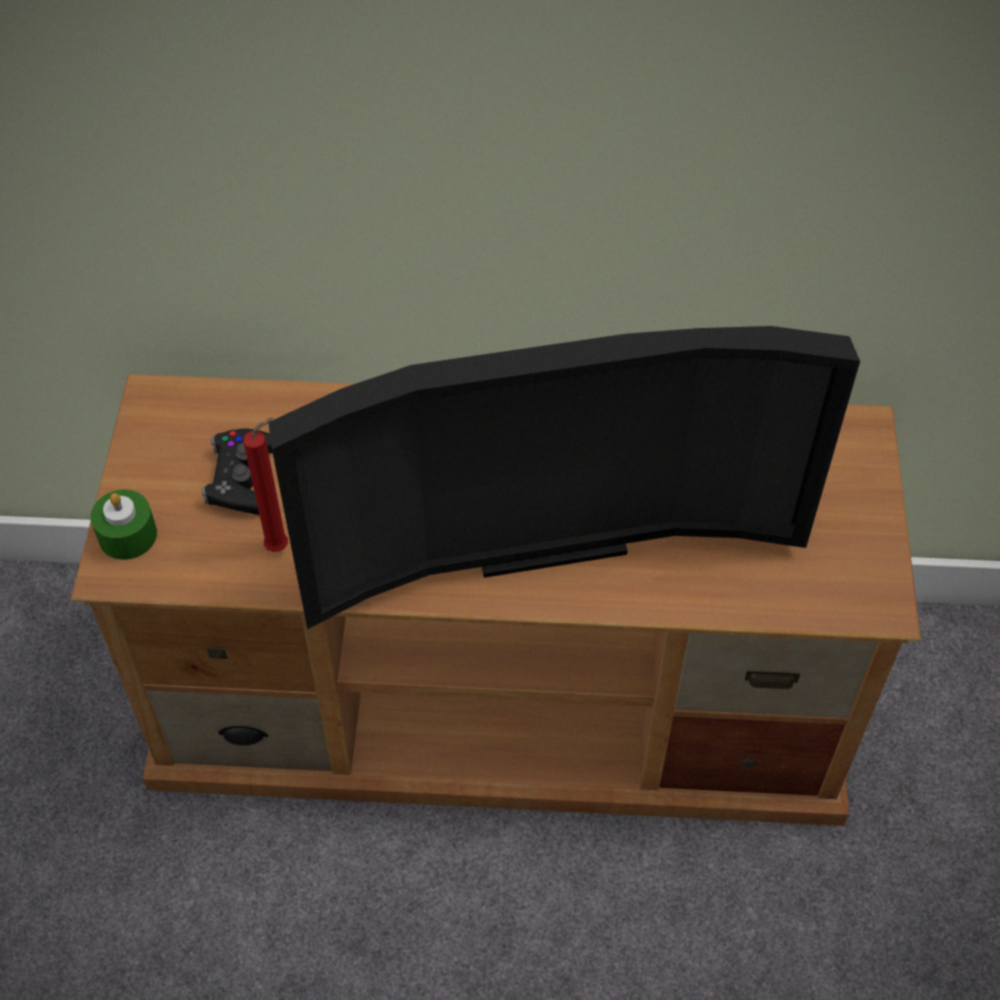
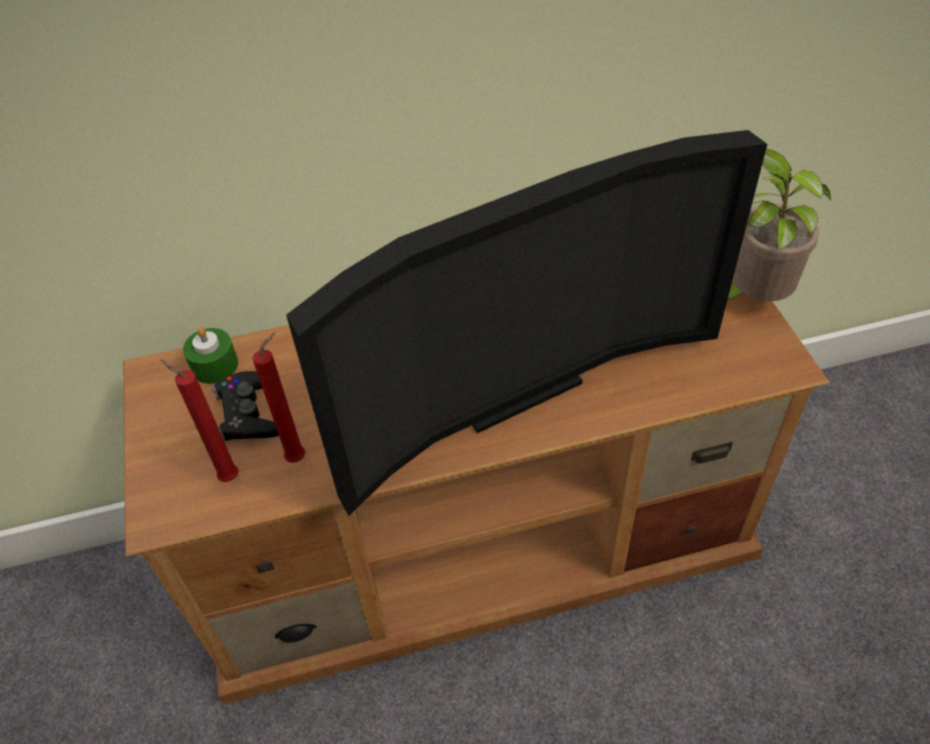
camera: 15 degrees left, 5 degrees down
(128, 535) = (162, 486): green candle -> green candle (215, 366)
(197, 545) = (226, 477): none -> red candle
(882, 509) = (753, 299): none -> potted plant

